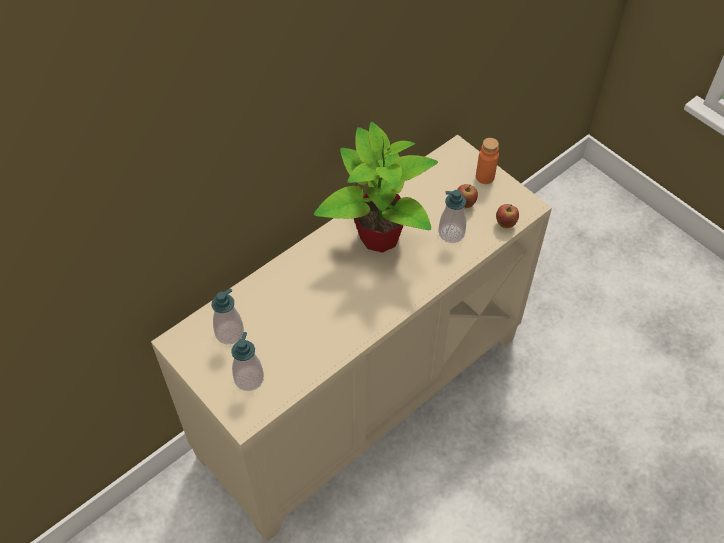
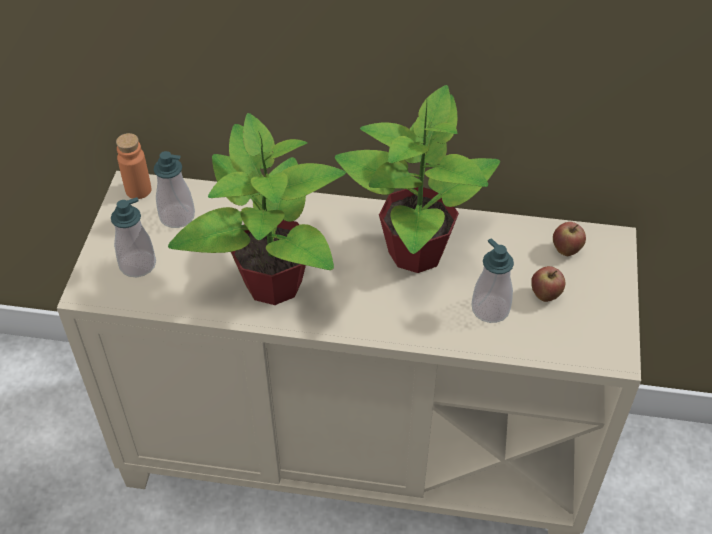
camera: 50 degrees right, 5 degrees down
(333, 318) = (272, 282): none -> potted plant
(485, 177) = (606, 289): orange bottle -> orange bottle (138, 190)
(505, 224) = (561, 350): apple -> apple (566, 250)

